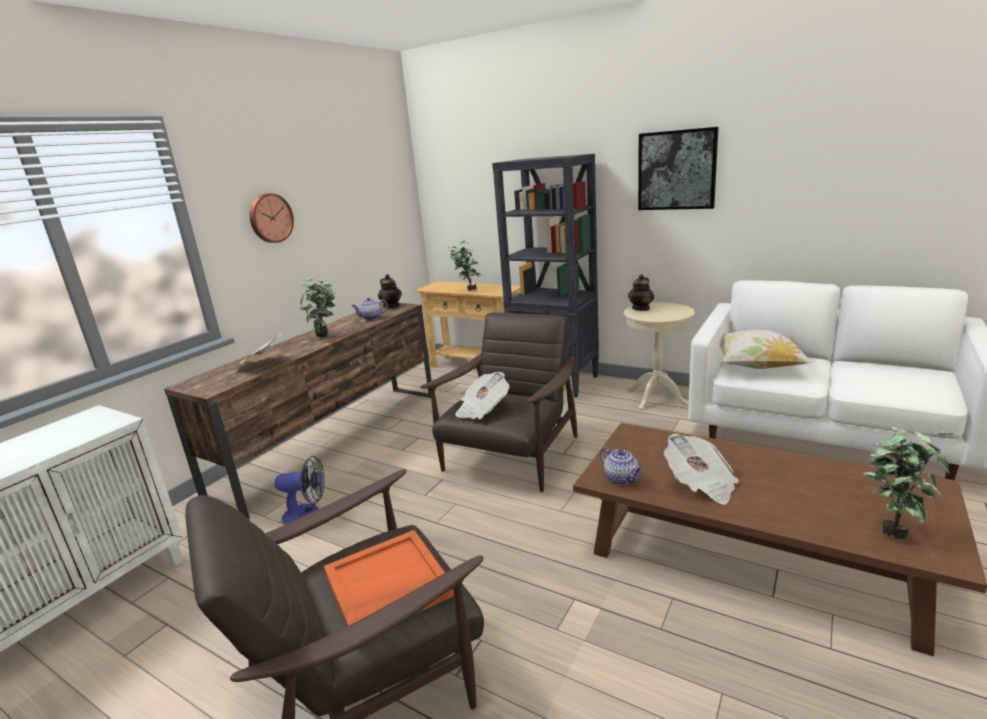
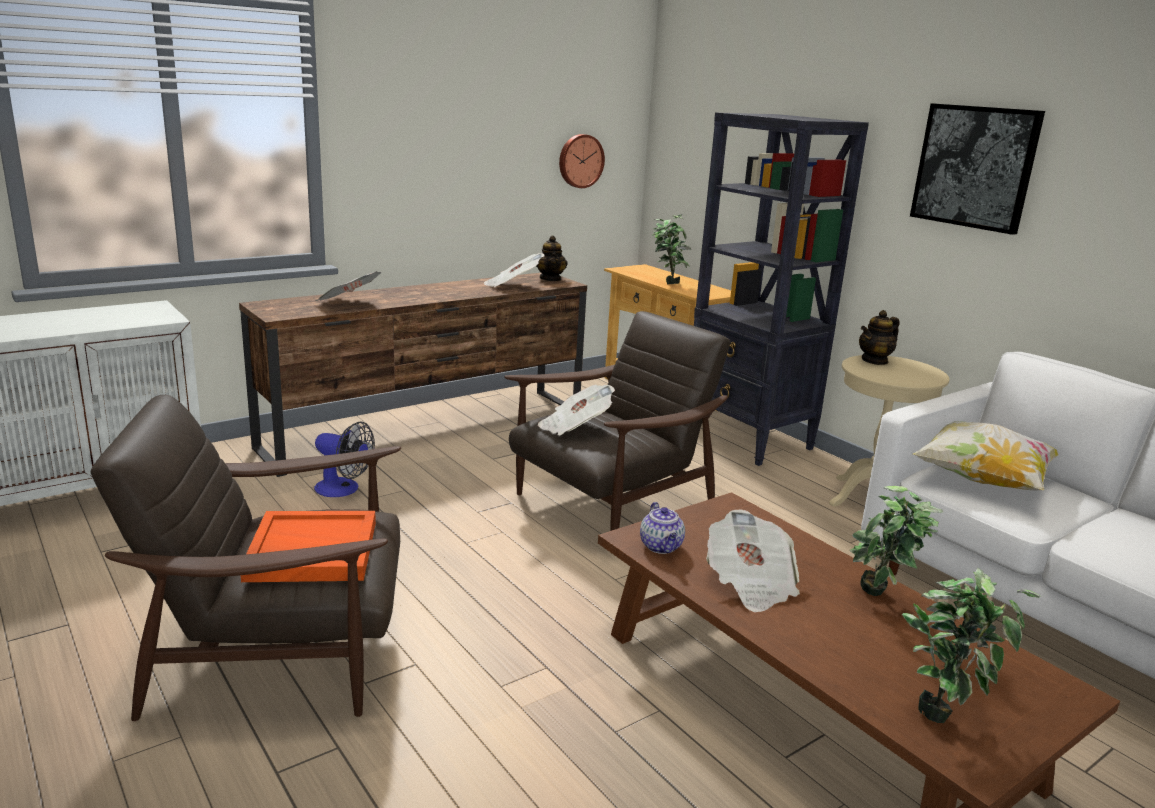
camera: 20 degrees right, 0 degrees up
(270, 218) = (419, 135): wall clock -> wall clock (580, 161)
(325, 337) = (441, 294): potted plant -> potted plant (882, 600)
(371, 318) = (512, 286): teapot -> newspaper

